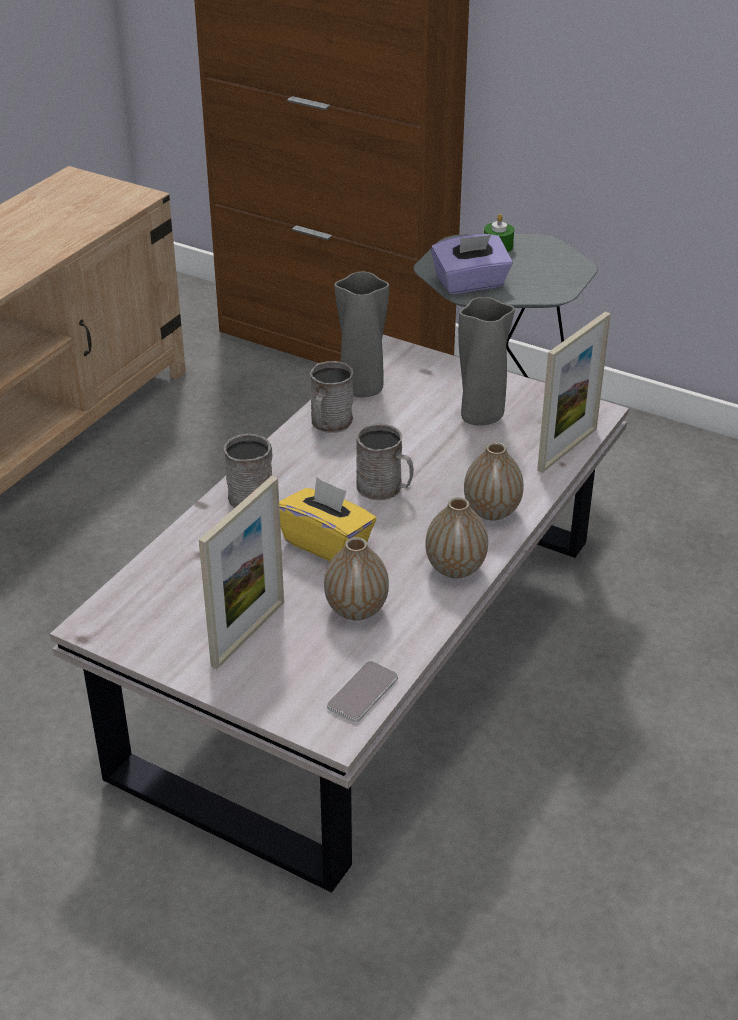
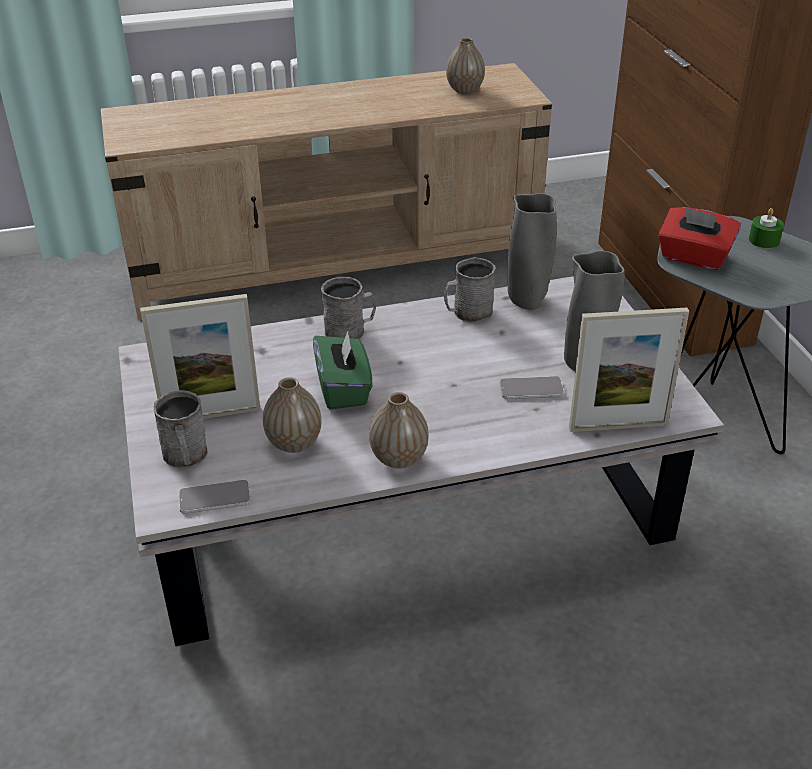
camera: 45 degrees right, 0 degrees up
(327, 543) = (344, 389): yellow tissue box -> green tissue box
(385, 488) = (437, 376): grey mug -> grey mug (186, 457)
(469, 457) = (531, 389): none -> phone
(470, 284) = (694, 257): purple tissue box -> red tissue box
(492, 511) = (487, 436): vase -> vase (465, 90)

